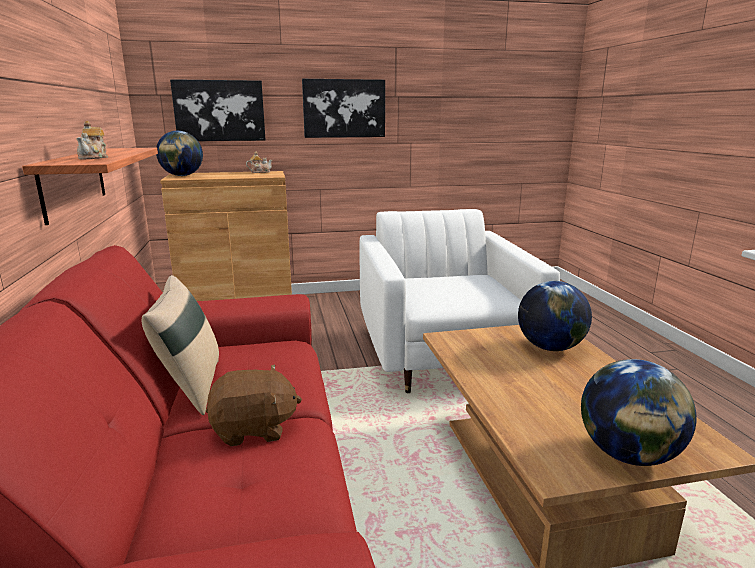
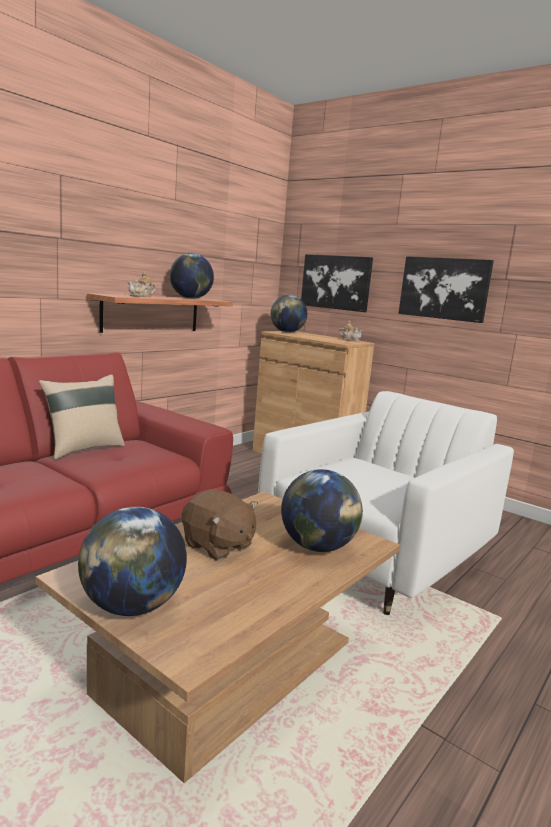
camera: 50 degrees right, 5 degrees down
(121, 151) = (190, 298): none -> globe
(254, 429) = (51, 474): brown plush toy -> brown plush toy (217, 546)

